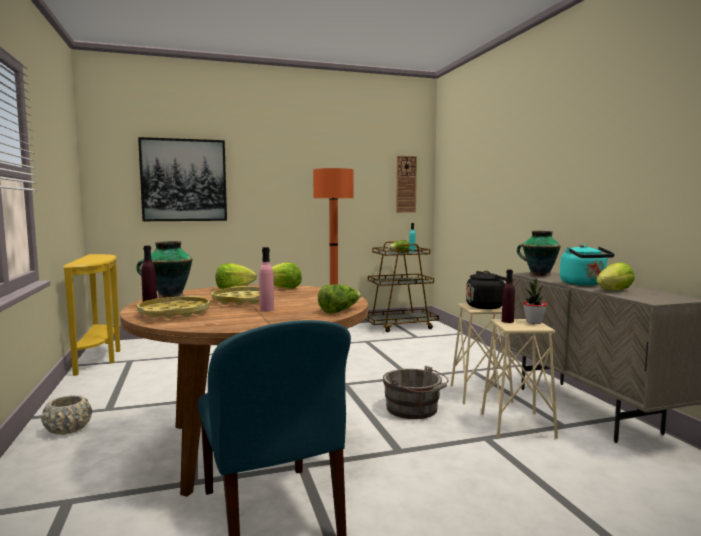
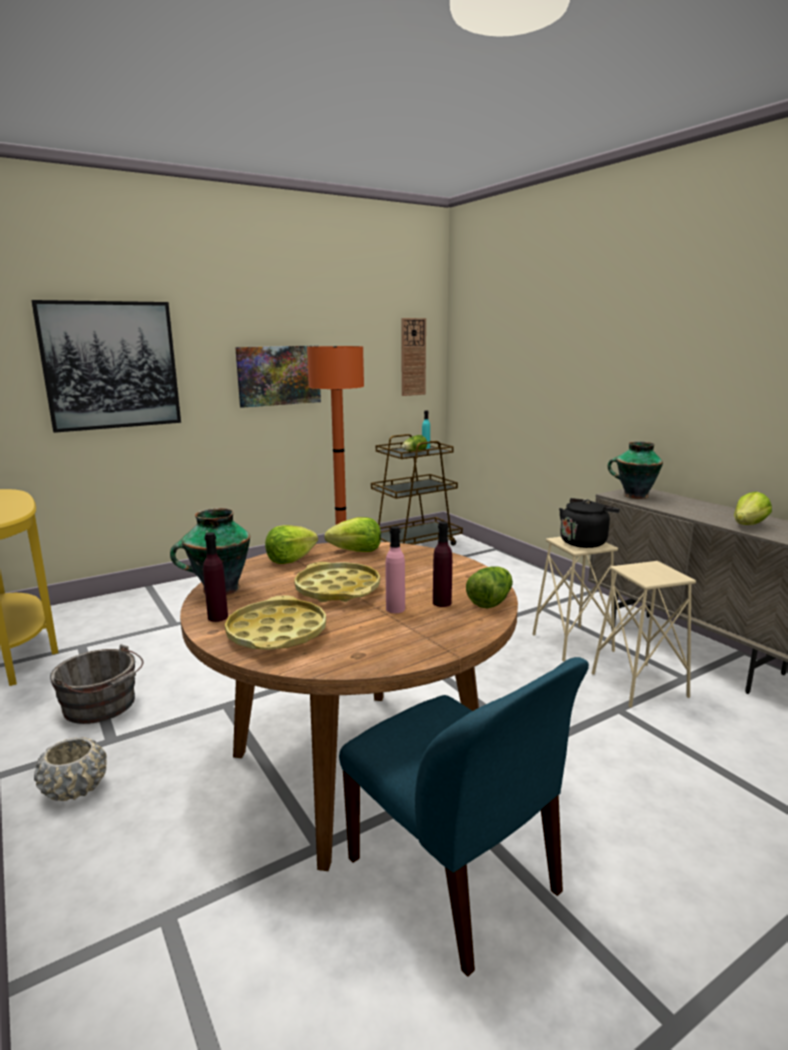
camera: 15 degrees left, 10 degrees up
(300, 192) = (279, 375): none -> picture
(414, 409) = (515, 678): grey bucket -> grey bucket (102, 705)
(507, 321) = (633, 569): purple bottle -> purple bottle (442, 603)
(533, 322) = (662, 568): potted plant -> none
(583, 284) = (703, 513): turquoise kettle -> none

